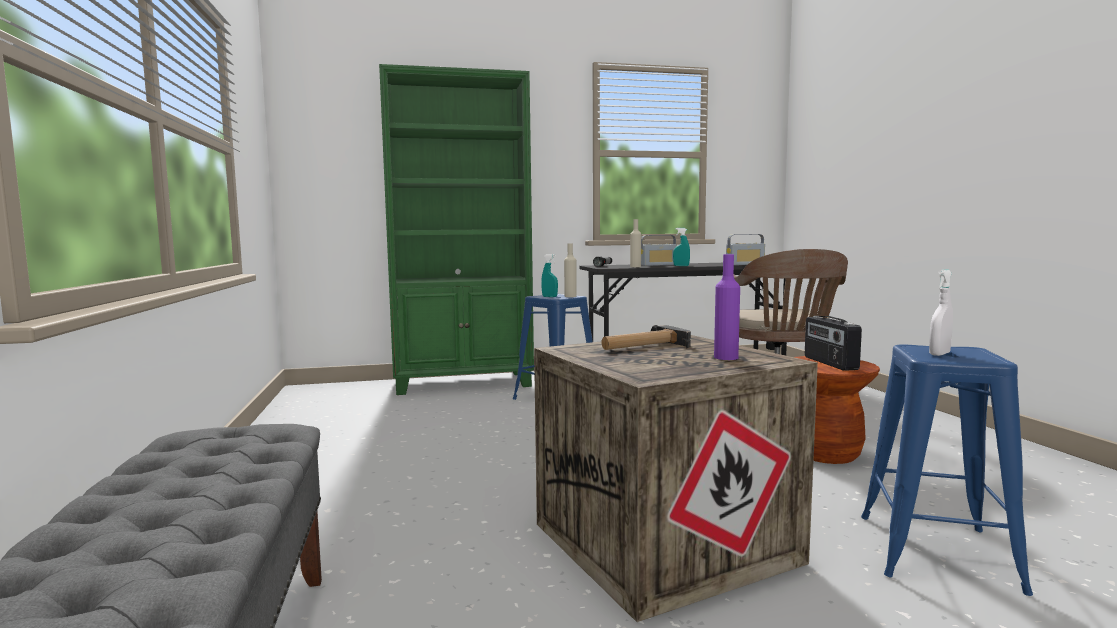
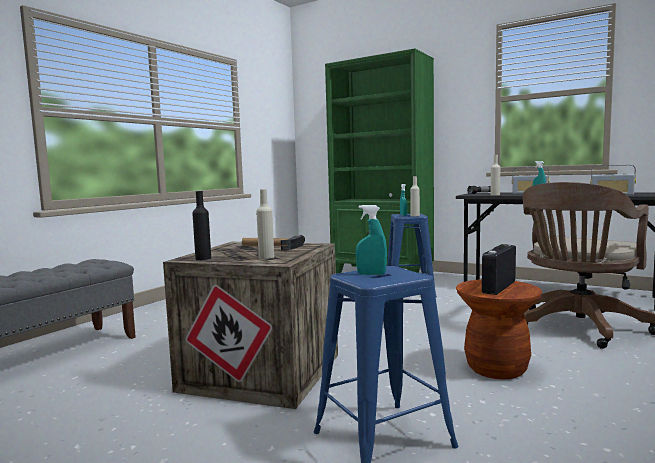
camera: 45 degrees right, 0 degrees up
(665, 372) = (203, 258): none -> black bottle
(726, 357) = (266, 257): purple bottle -> beige bottle
(939, 354) = (371, 274): white spray bottle -> turquoise spray bottle

